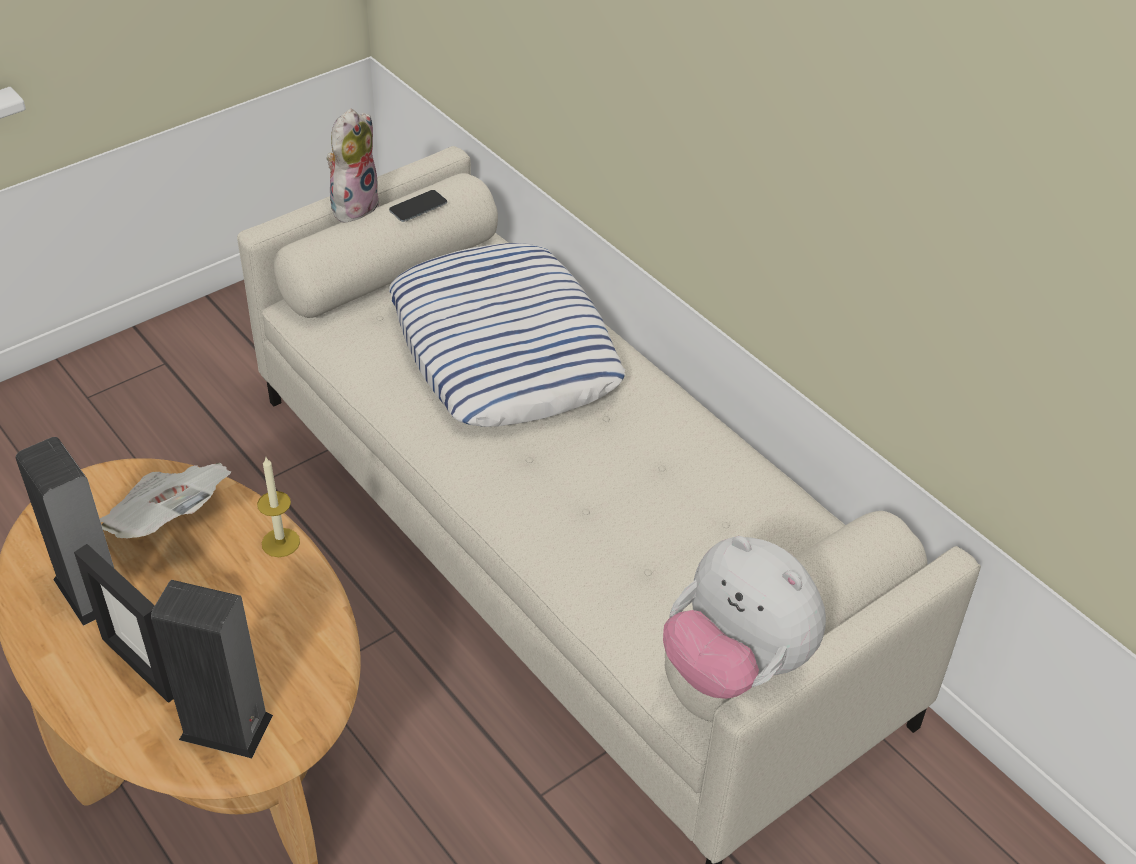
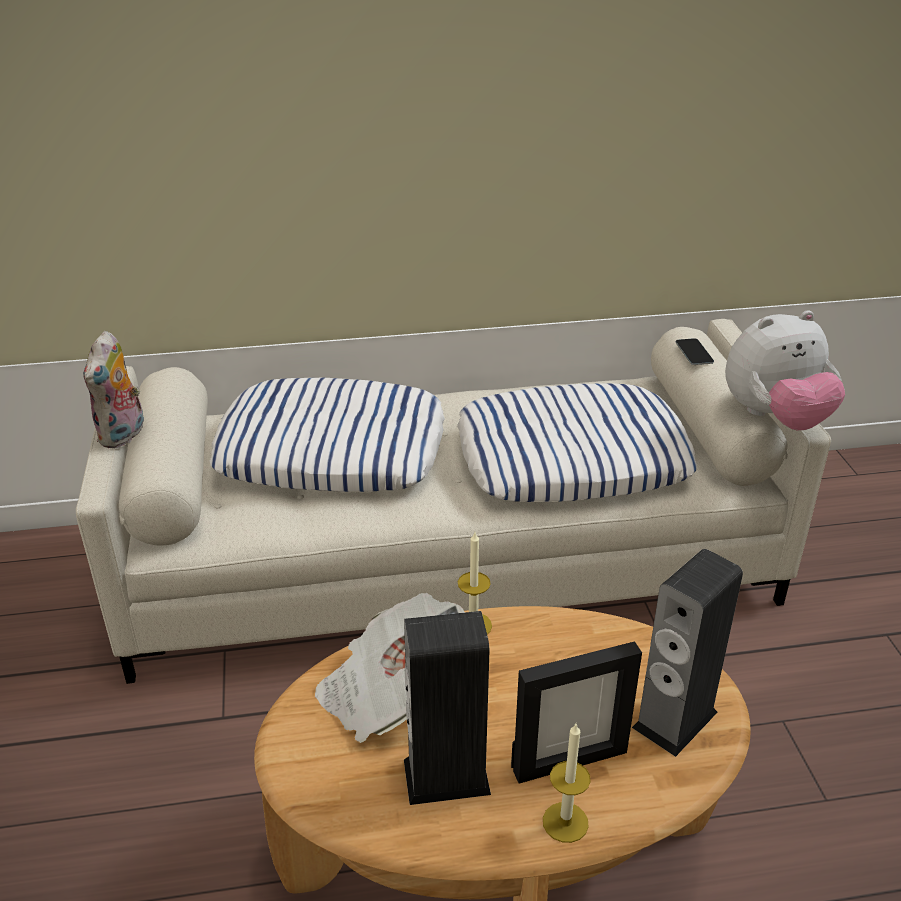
camera: 60 degrees left, 10 degrees down
(72, 683) = (565, 822): none -> candle
(354, 205) = (124, 435): plush toy -> plush toy turned 135 degrees counterclockwise
(418, 206) = (173, 402): phone -> phone (694, 352)
(627, 532) = (572, 457): none -> pillow

